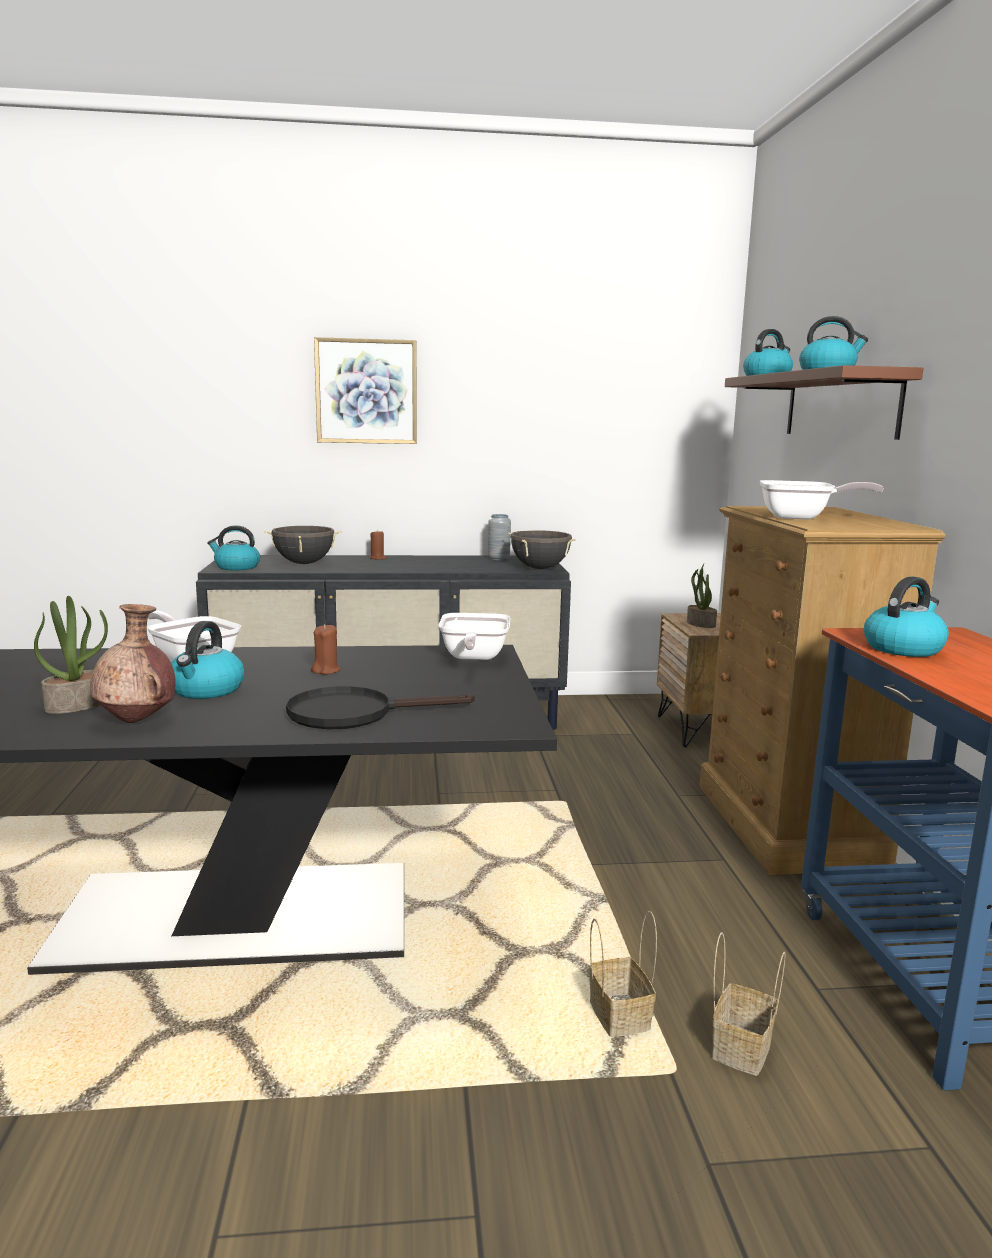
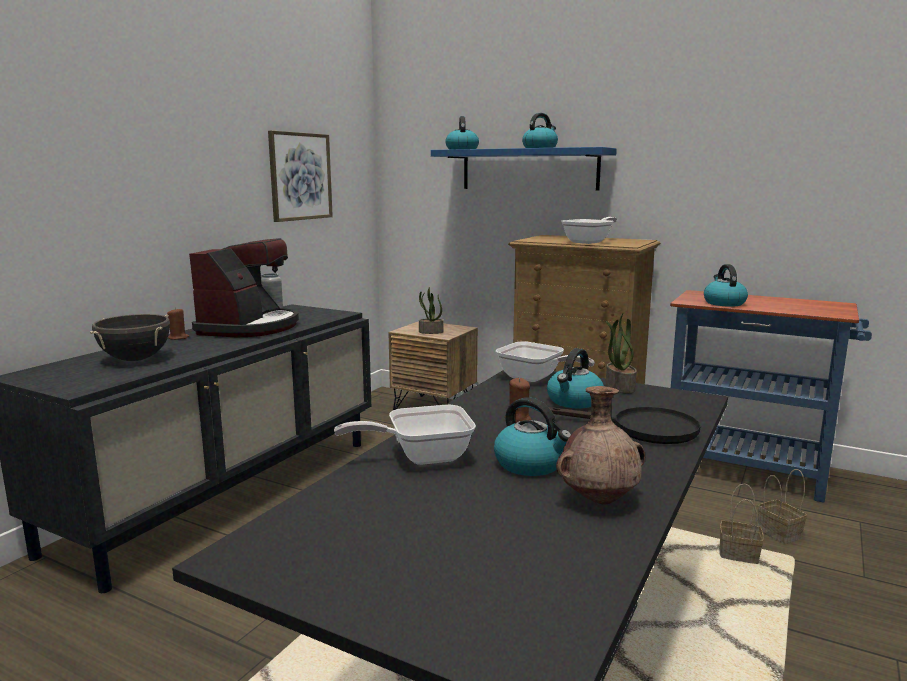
camera: 55 degrees left, 0 degrees up
(77, 705) = (524, 521): potted plant -> potted plant (619, 387)
(236, 567) = (84, 382): kettle -> kettle (574, 401)
(355, 713) = (642, 429): black frying pan -> black frying pan turned 90 degrees counterclockwise
(366, 391) = (131, 160): picture -> picture (300, 176)
(443, 563) = (250, 327): none -> coffee machine
(540, 568) = (332, 314): black cooking pot -> none
(840, 405) = (529, 169): brown shelf -> blue shelf

